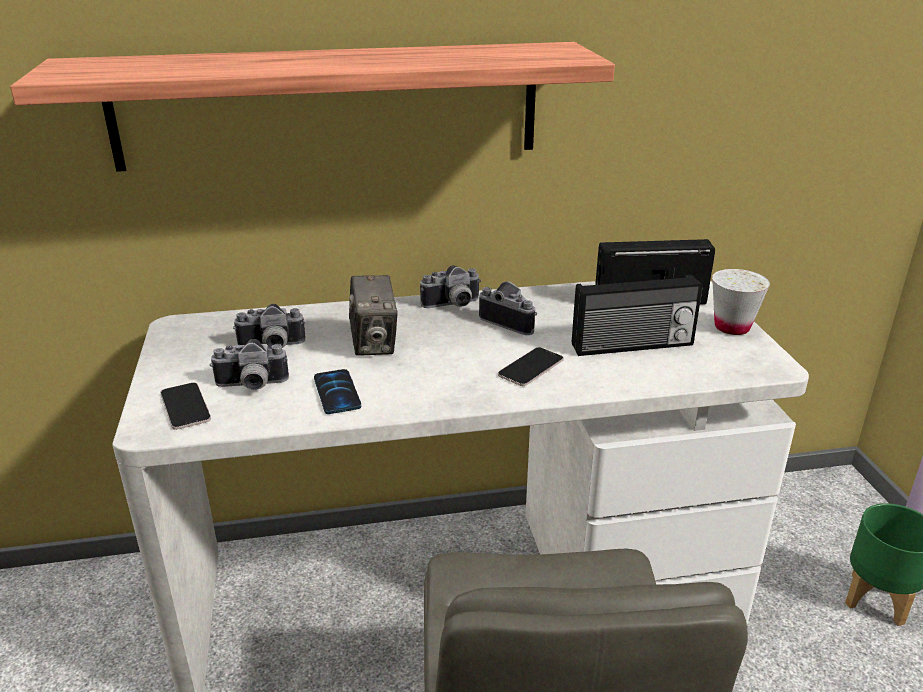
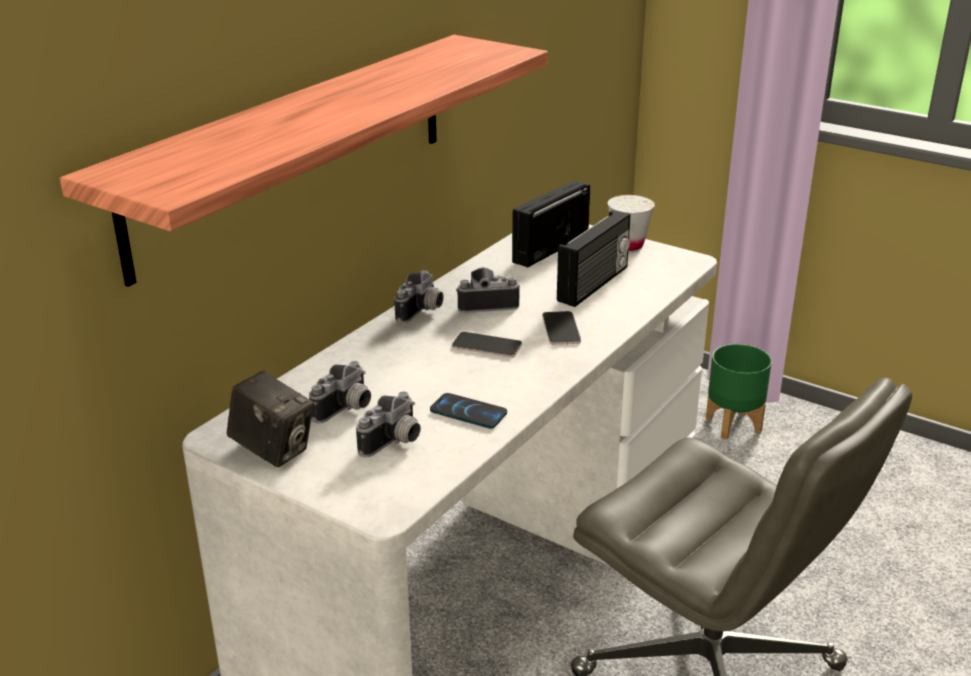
camera: 45 degrees left, 0 degrees up
(185, 407) = (376, 483): phone -> phone (487, 346)
(374, 344) = (423, 367): camera -> camera (273, 450)

